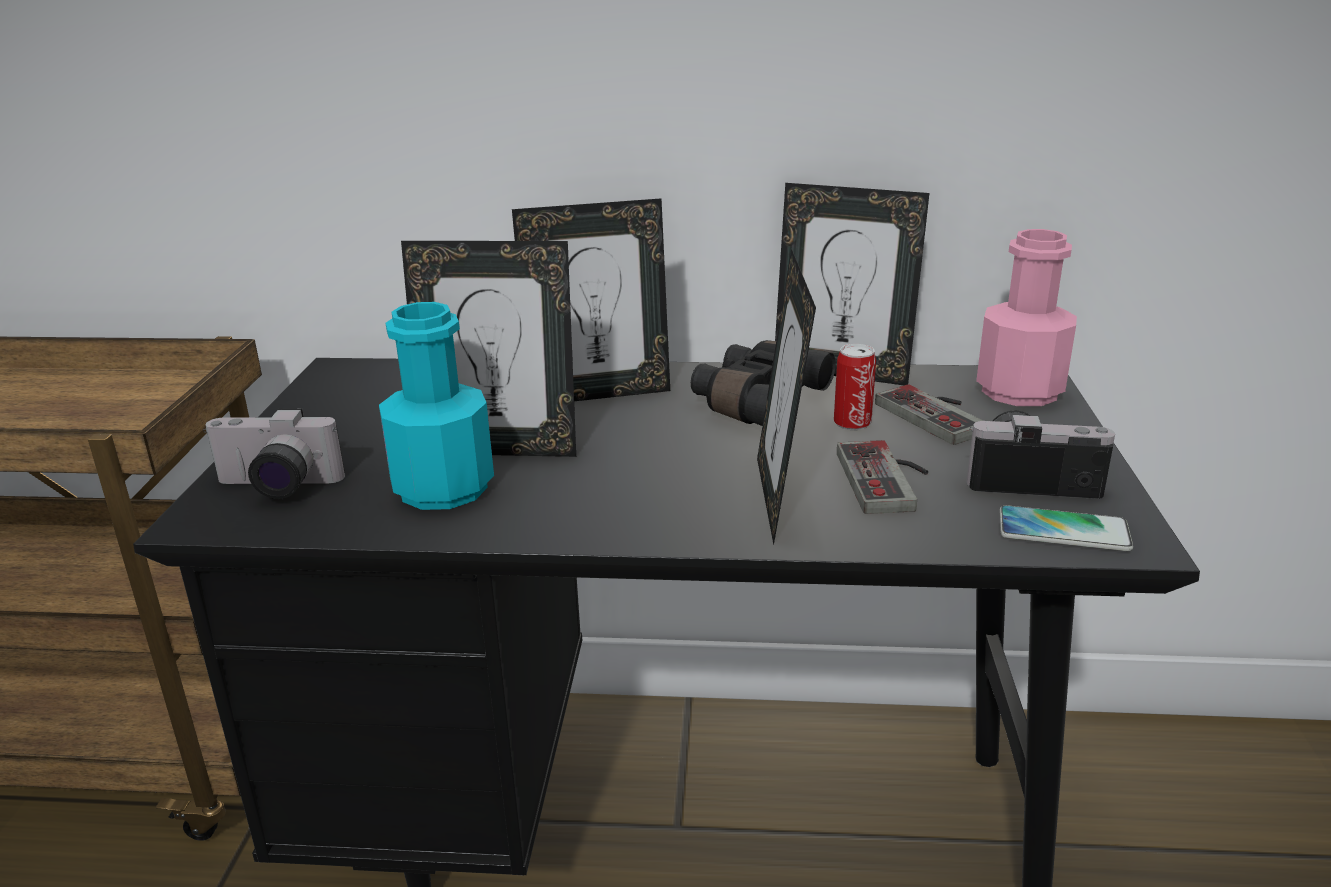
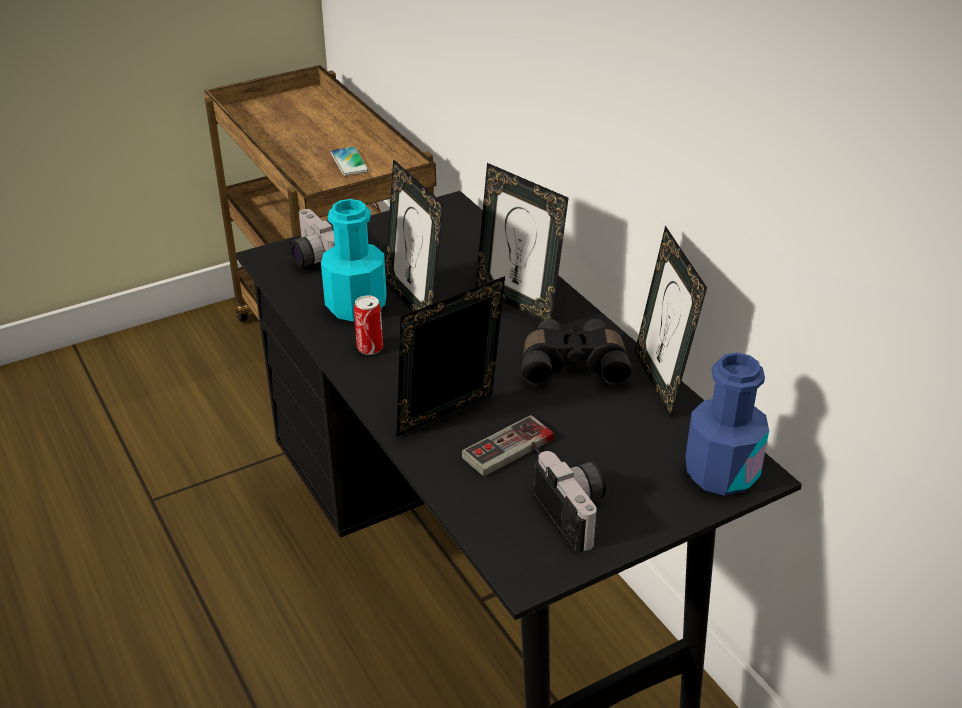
camera: 55 degrees right, 10 degrees up
(852, 423) = (581, 414): can -> can (370, 348)
(939, 415) = (635, 447): game controller -> none
(1019, 391) = (721, 473): pink bottle -> blue bottle
(1063, 531) = (514, 543): phone -> phone (349, 162)

